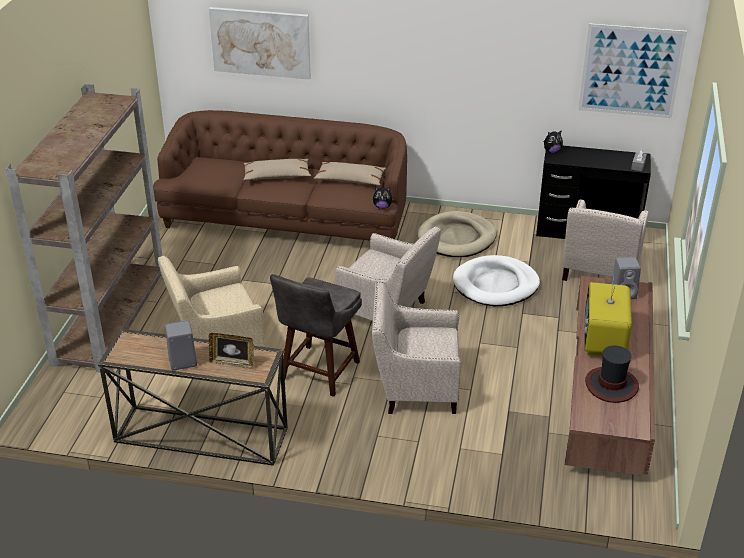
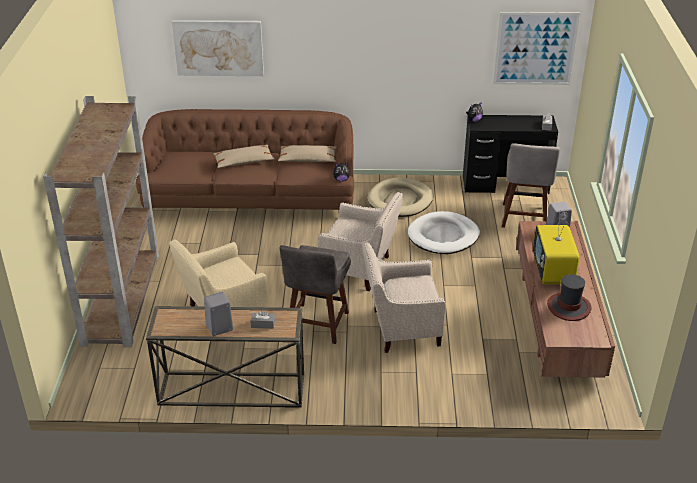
camera: 10 degrees left, 0 degrees up
(233, 363) = (263, 324): picture frame -> grey tissue box
(599, 274) = (524, 218): beige armchair -> grey stool

